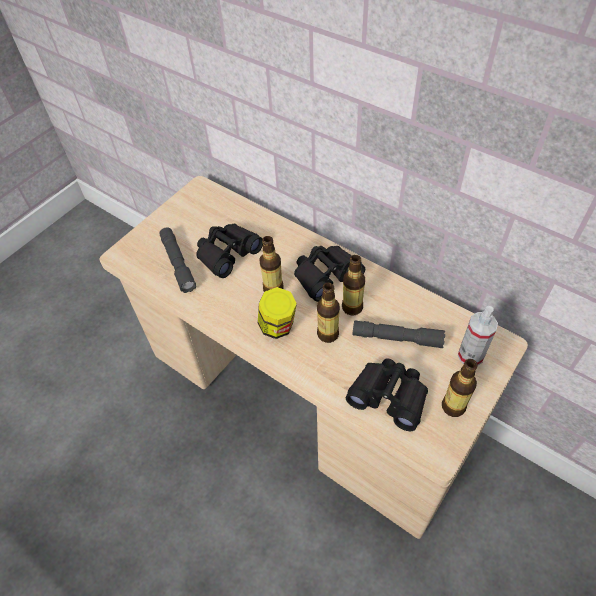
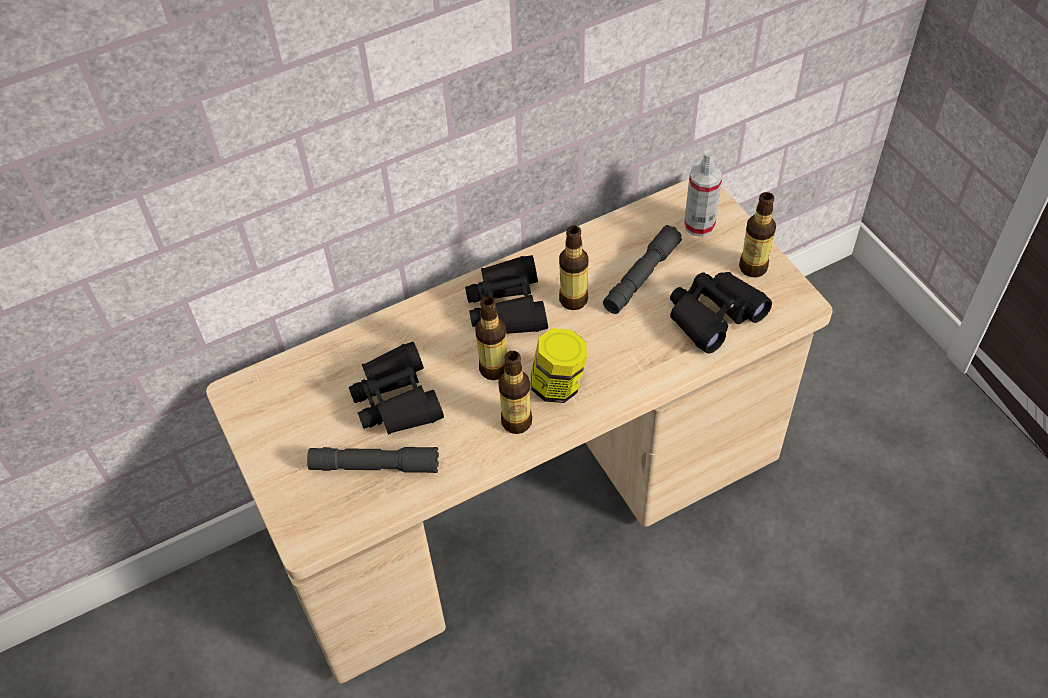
camera: 65 degrees left, 0 degrees up
(328, 334) = (599, 338): bottle -> bottle (516, 421)

